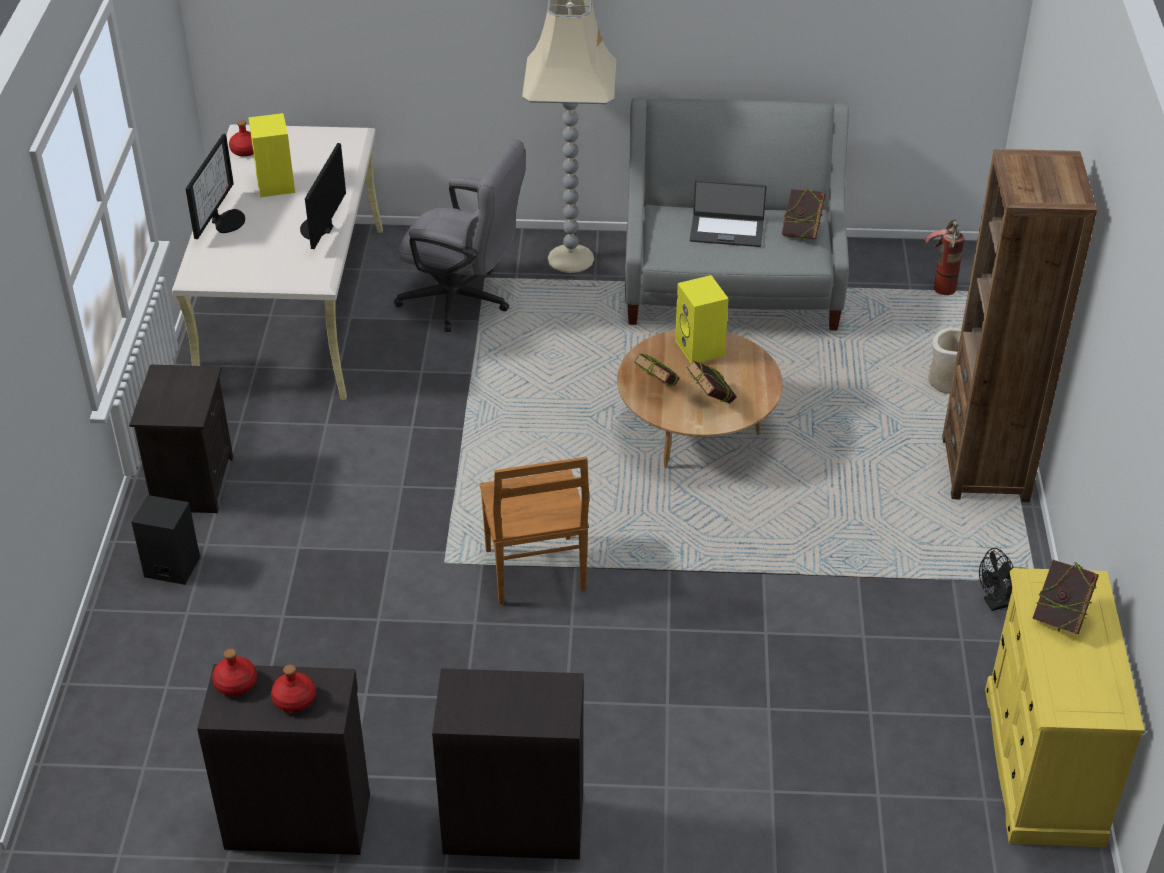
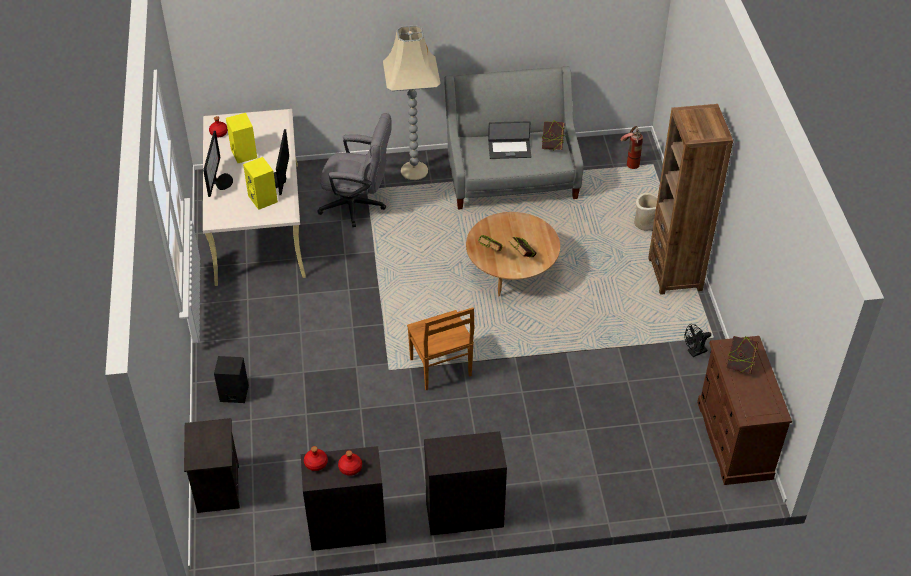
camera: 10 degrees left, 5 degrees up
(192, 482) = (230, 340): black nightstand -> black nightstand (217, 488)
(701, 348) = (509, 225): yellow speaker -> yellow speaker (263, 199)
(1042, 765) = (734, 440): yellow dresser -> brown dresser

